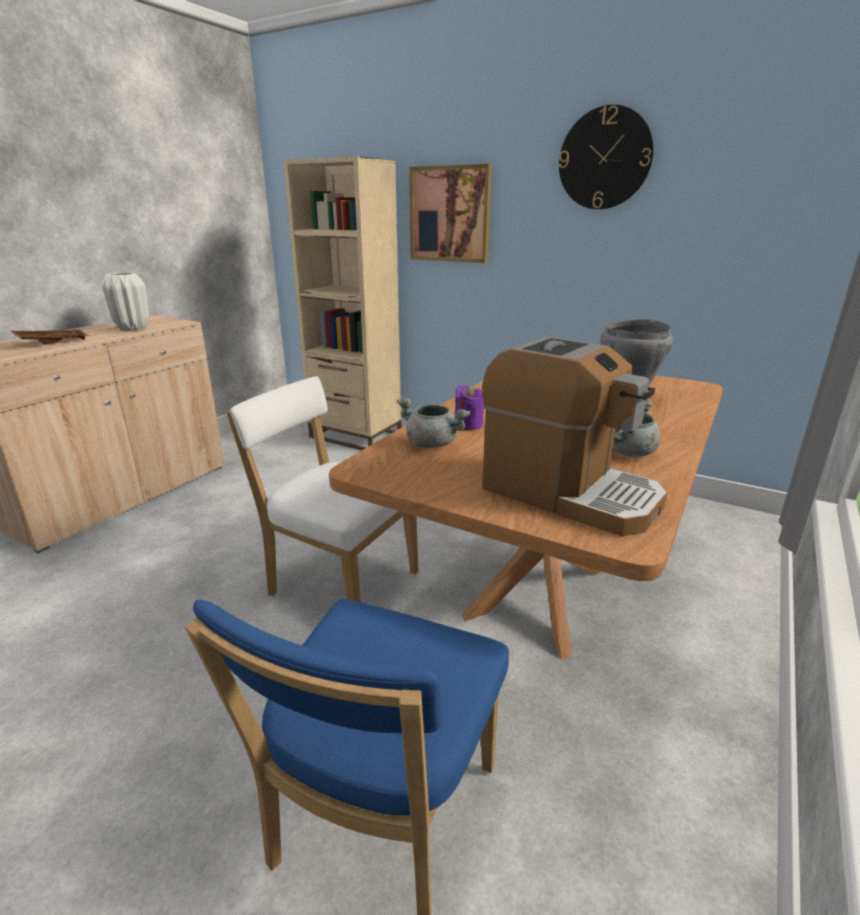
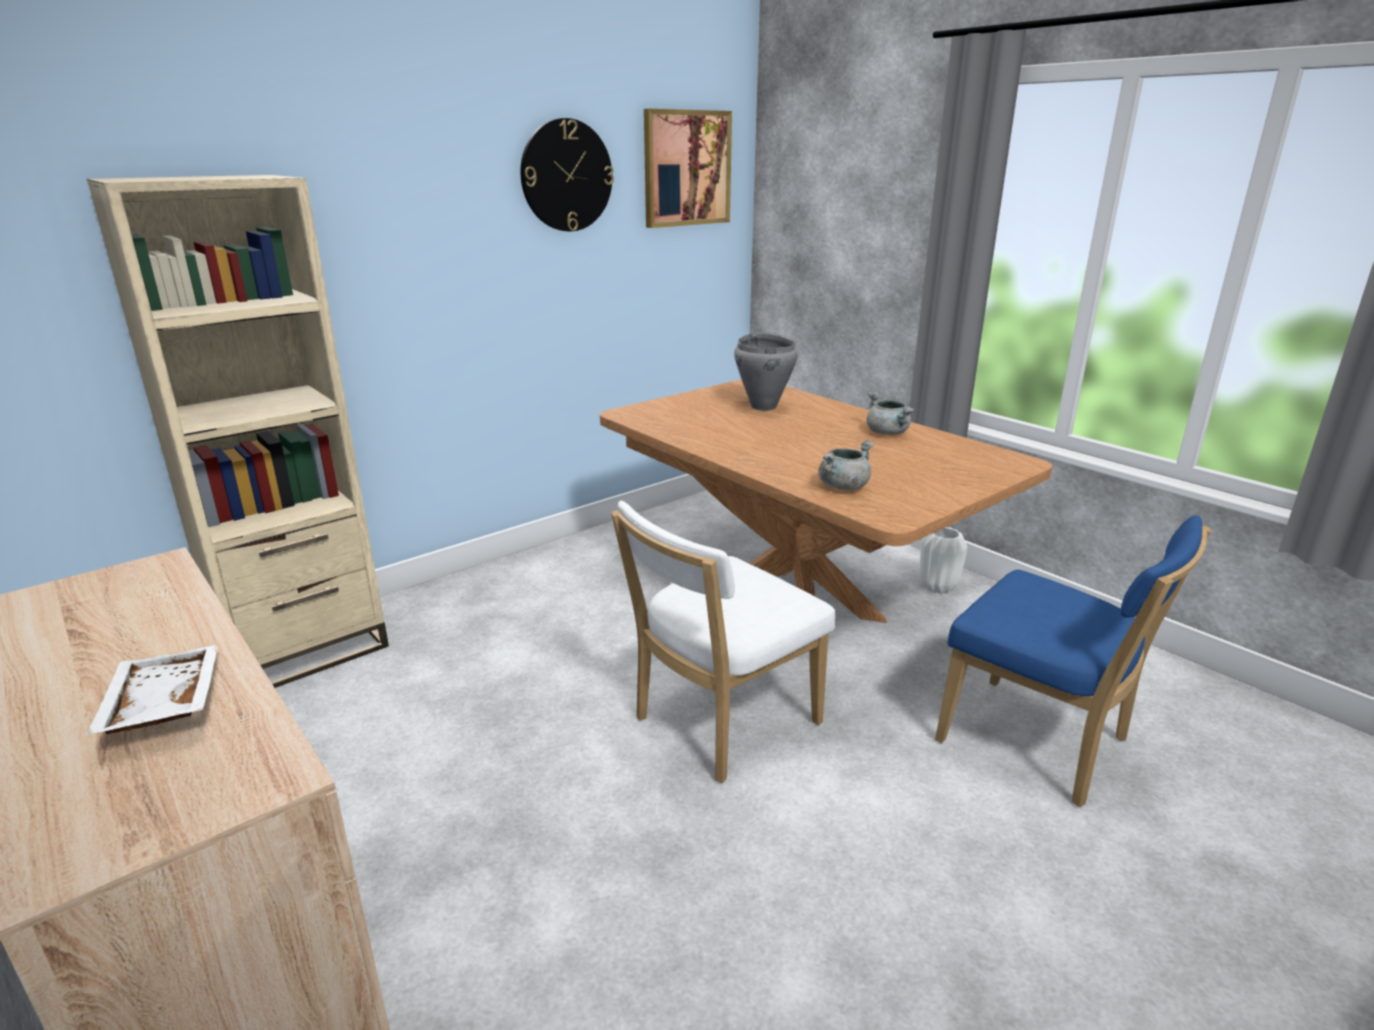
camera: 70 degrees left, 0 degrees up
(52, 342) = (161, 705): brown tray -> white tray
(133, 328) = (140, 614): white vase -> white vase (937, 587)
(450, 214) = (379, 253): picture -> picture (686, 168)
(468, 425) = (800, 467): purple candle -> none
(569, 493) = (955, 462): coffee machine -> none

